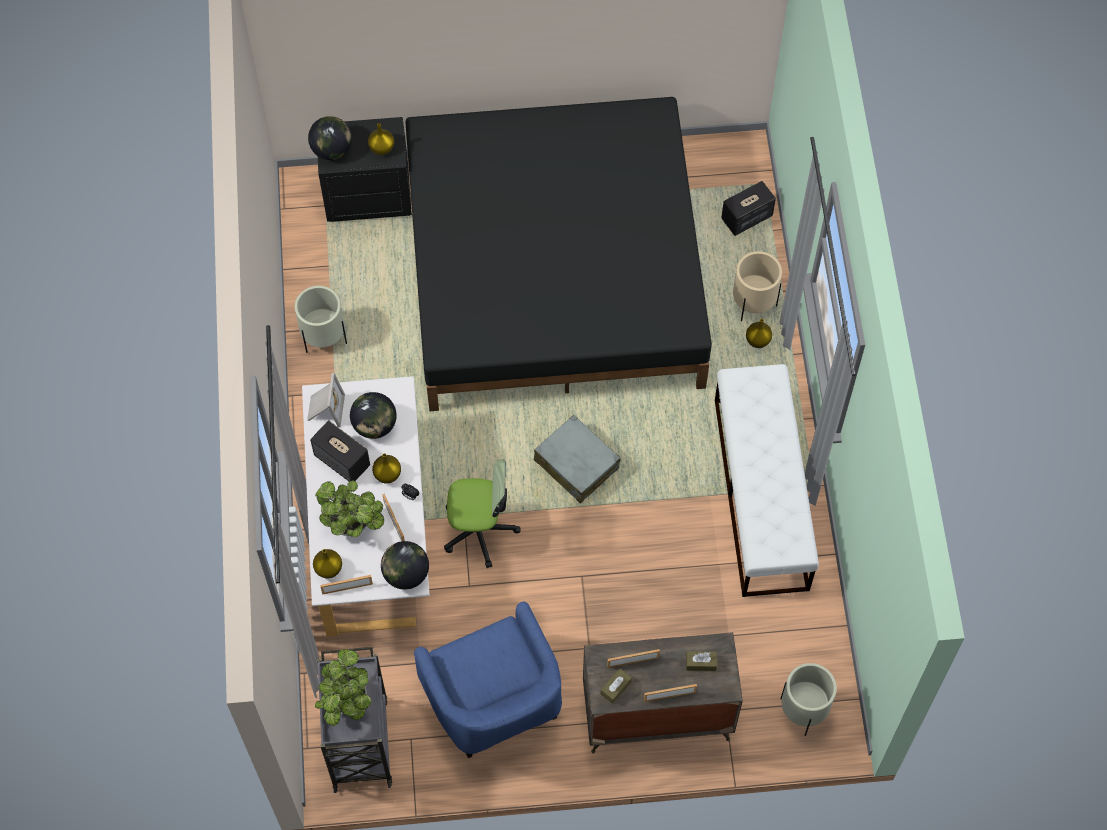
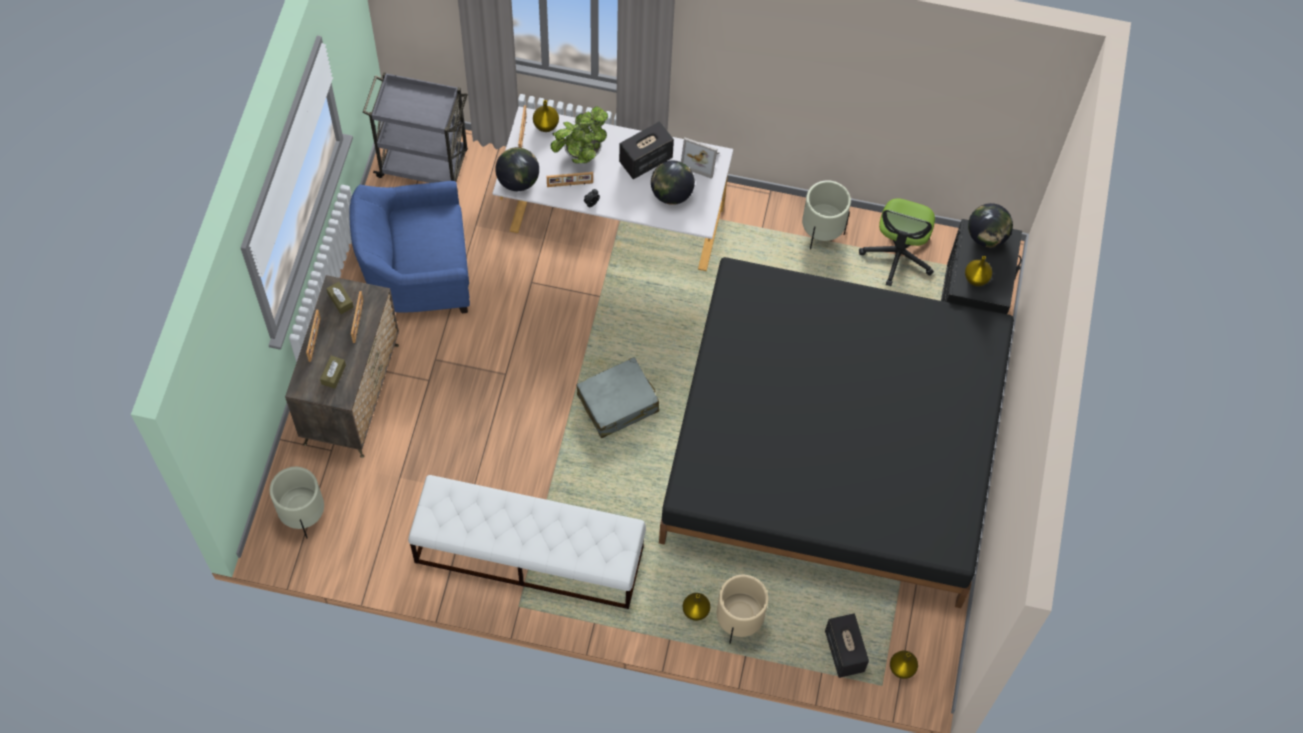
camera: 105 degrees right, 0 degrees up
(346, 702) = (416, 102): potted plant -> none
(388, 474) = (619, 191): yellow vase -> yellow vase (902, 669)
(479, 530) = (581, 305): office chair -> office chair (898, 255)

